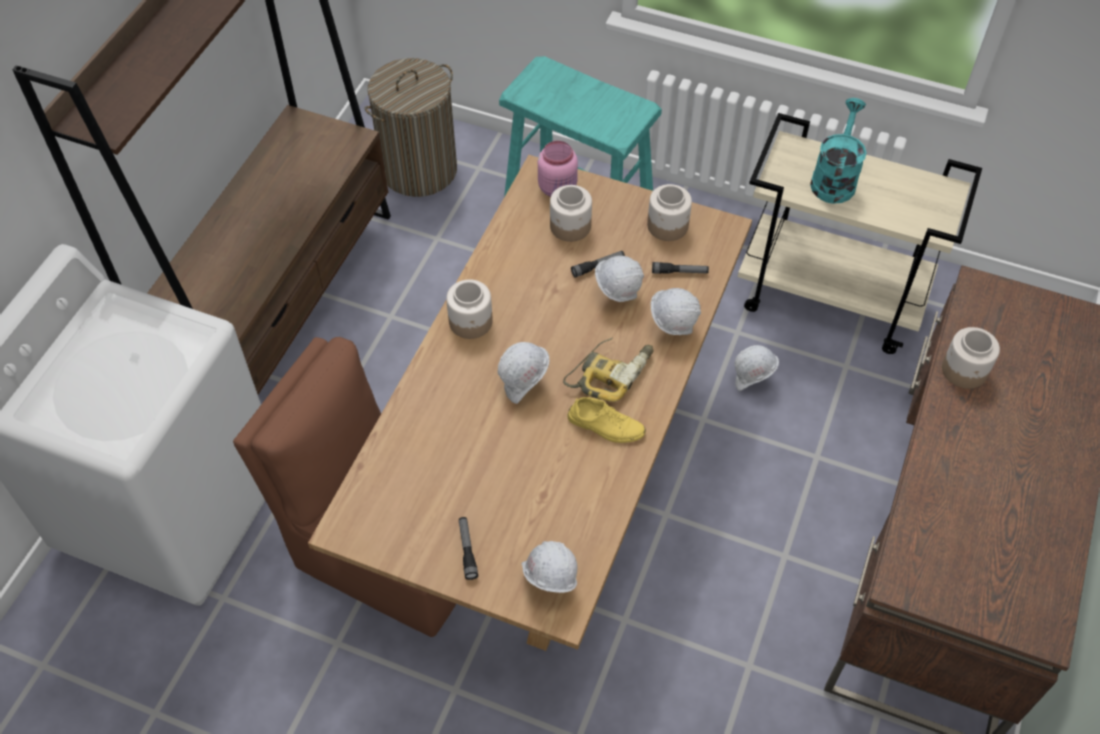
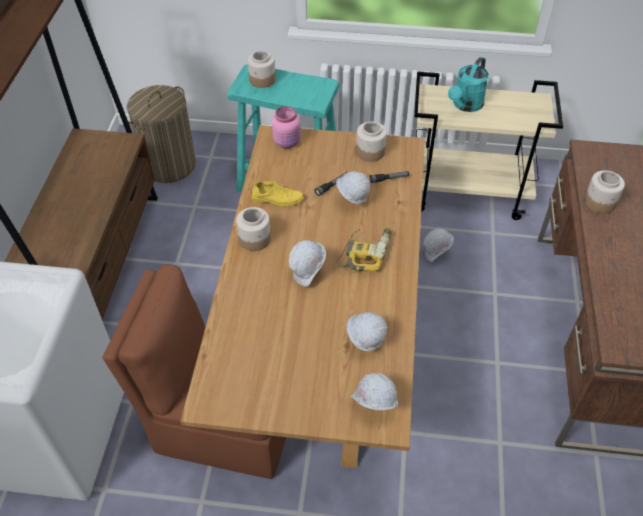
camera: 15 degrees left, 5 degrees down
(467, 550) = (304, 397): flashlight -> none
(570, 226) = (304, 164): jar -> jar (262, 80)
(605, 426) = (374, 289): yellow shoe -> yellow shoe (277, 199)
(672, 326) = (397, 214): white hard hat -> white hard hat (365, 342)
(834, 178) = (465, 105): turquoise watering can -> turquoise watering can turned 150 degrees counterclockwise

